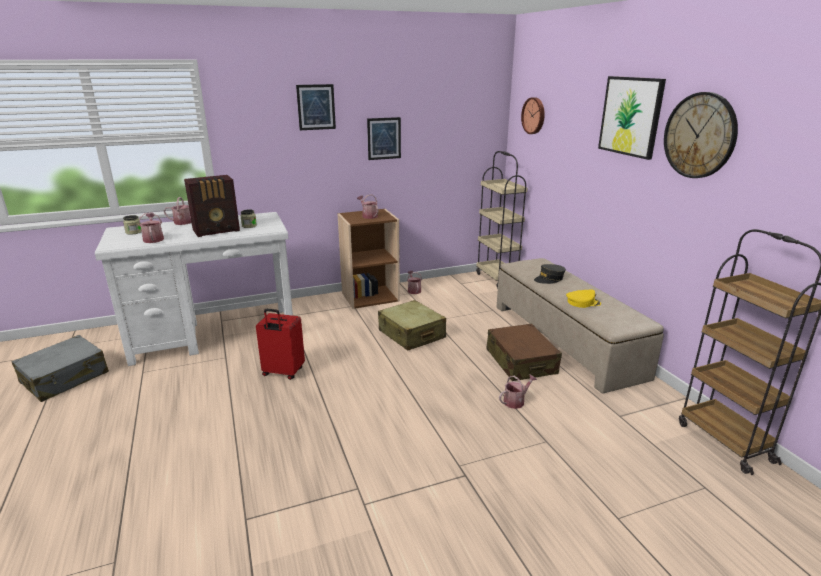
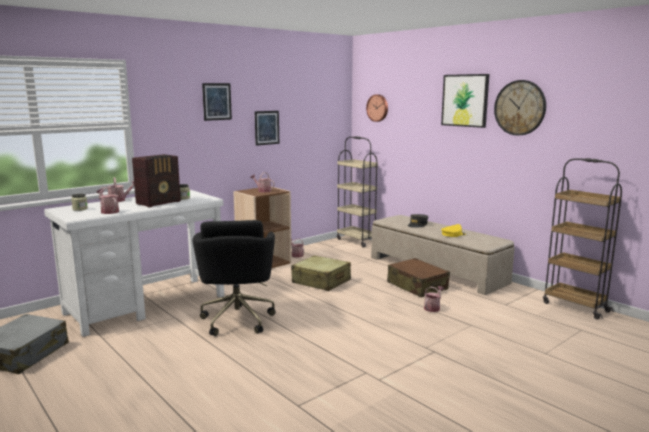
camera: 20 degrees left, 10 degrees down
(283, 372) = (237, 319): red suitcase -> black office chair

